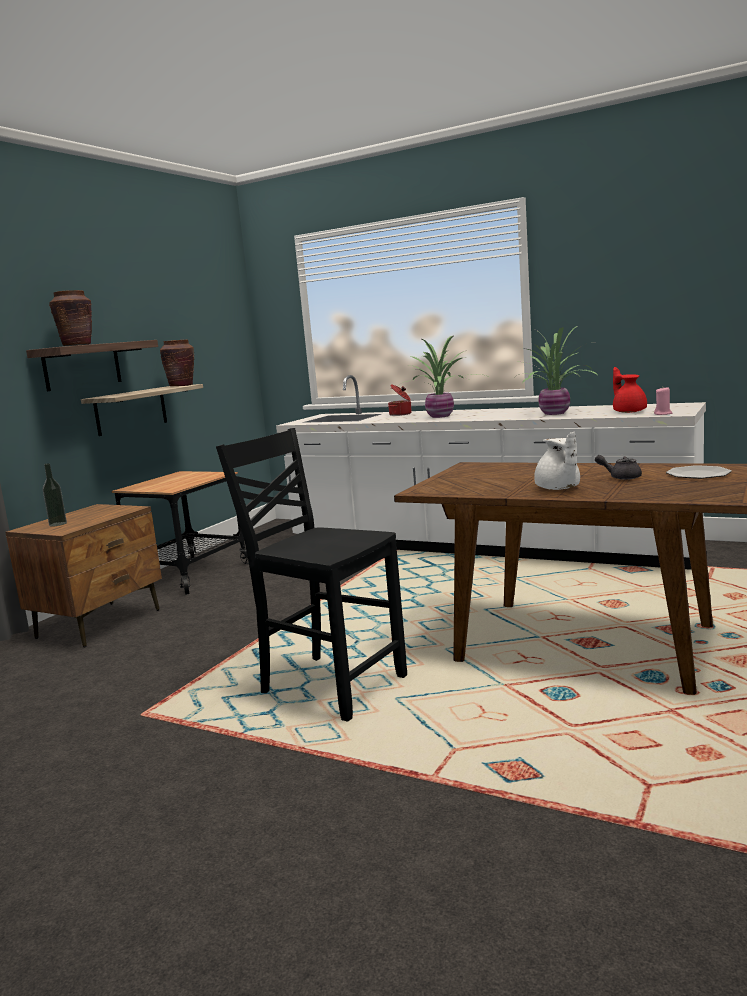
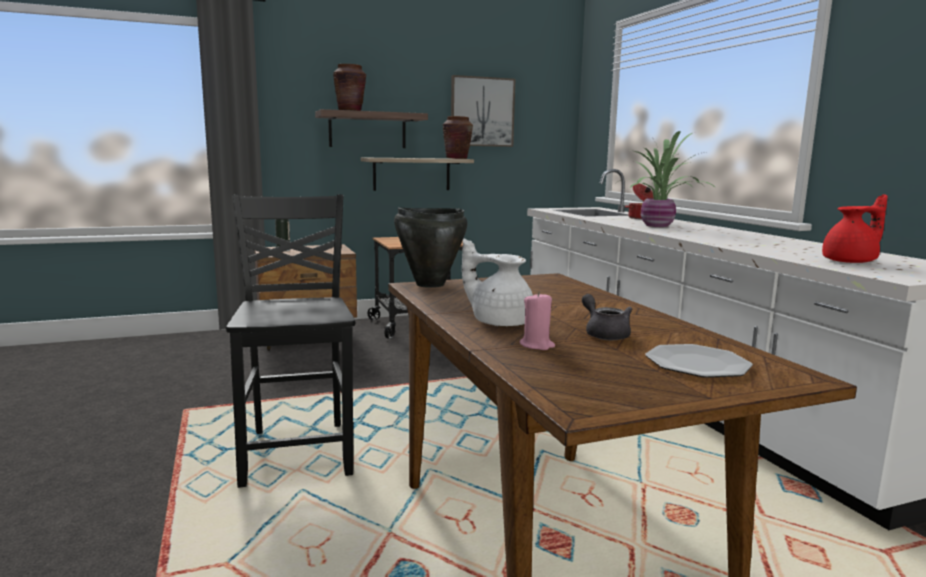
camera: 40 degrees right, 0 degrees up
(180, 332) = (482, 112): none -> picture
(425, 488) = (429, 284): none -> black cooking pot
(555, 413) = (763, 245): potted plant -> none
(558, 488) = (500, 322): white teapot -> white teapot turned 90 degrees clockwise
(629, 411) = (851, 261): red teapot -> red teapot turned 45 degrees clockwise
(663, 414) = (877, 273): pink candle -> pink candle (537, 345)

